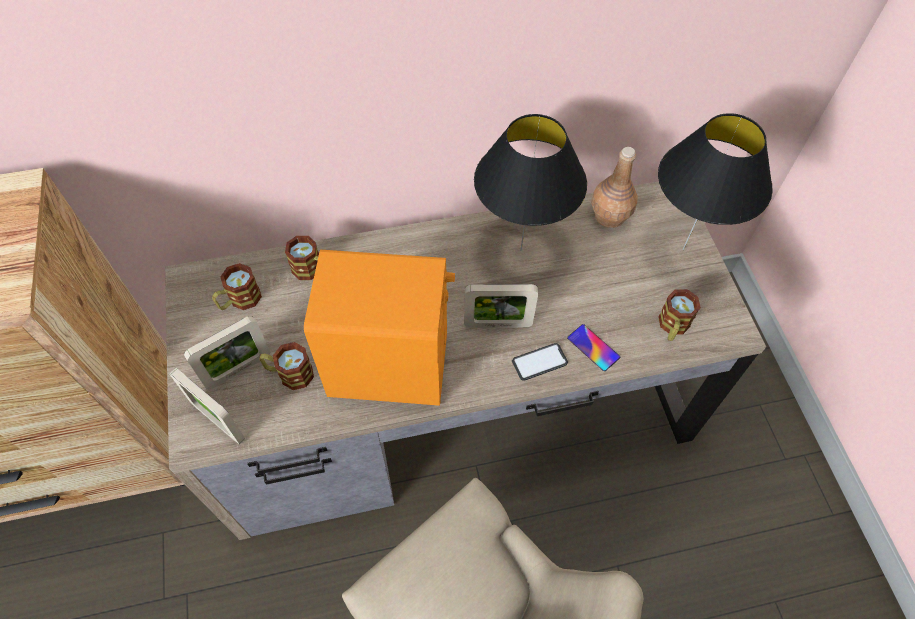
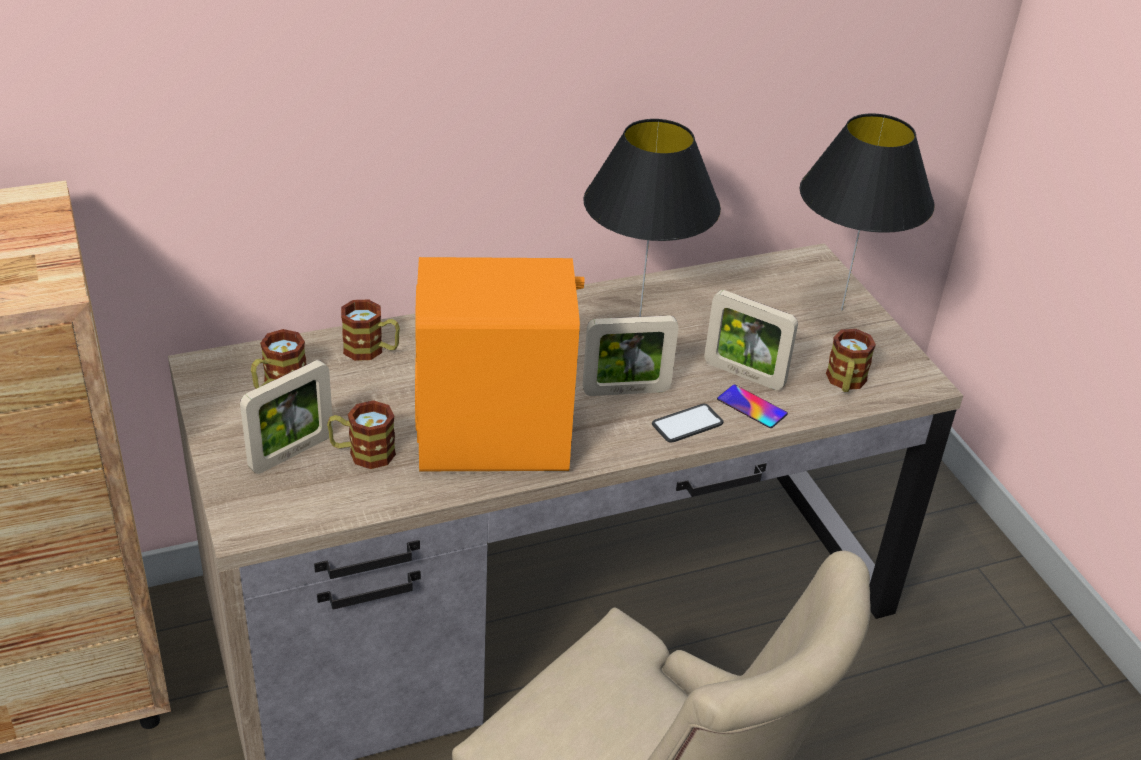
camera: 10 degrees left, 20 degrees down
(218, 421) = (275, 506): picture frame -> picture frame (744, 374)
(609, 216) = (744, 282): brown bottle -> none

